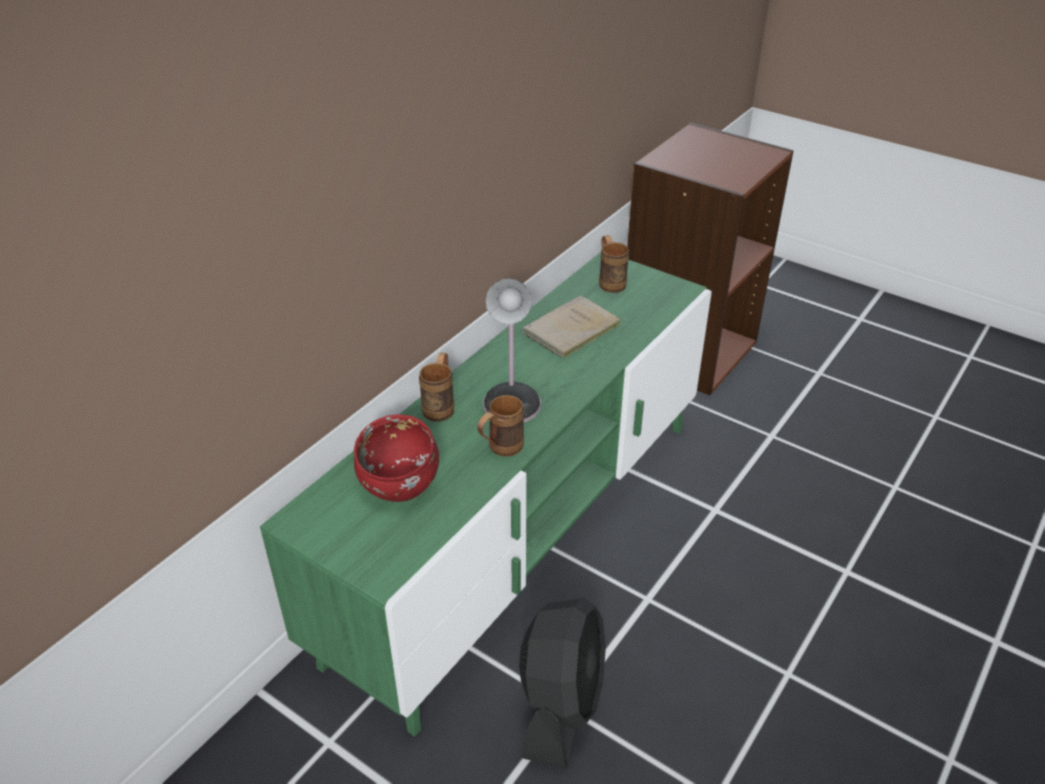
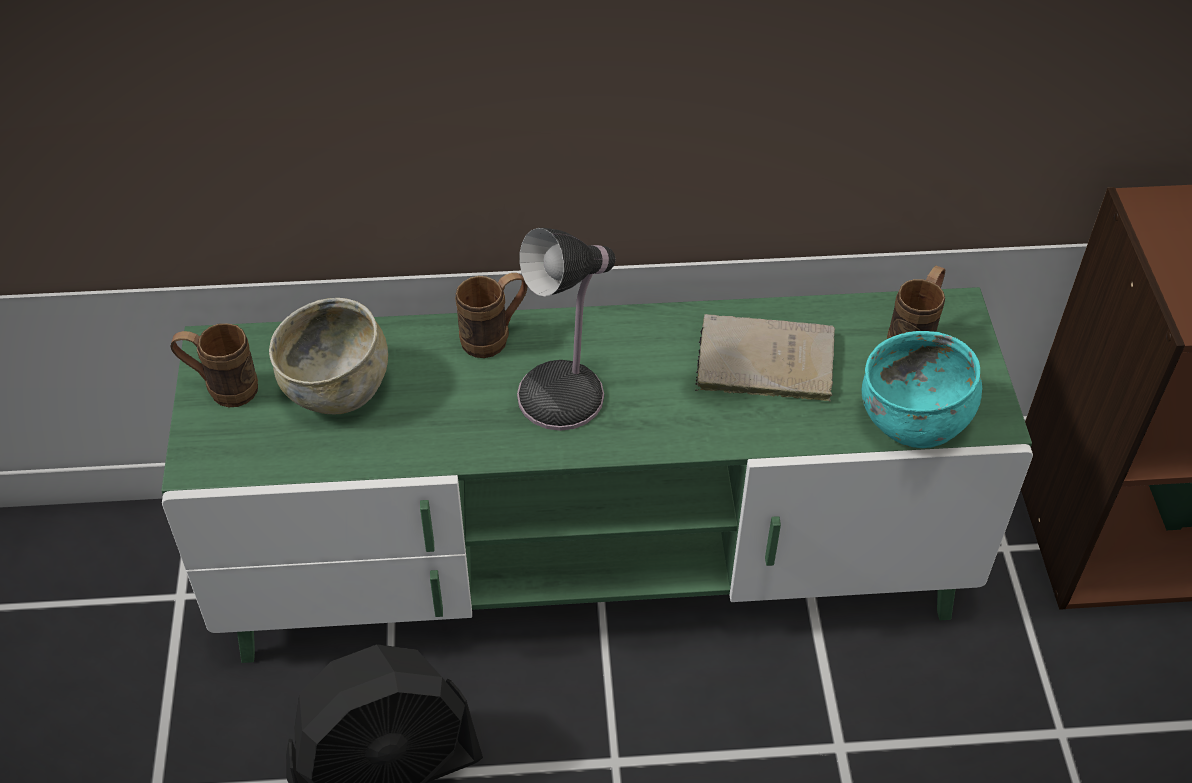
camera: 50 degrees right, 10 degrees up
(399, 484) = (337, 388): red bowl -> beige bowl
(499, 449) = (472, 435): brown mug -> brown mug (222, 388)
(658, 309) = (914, 420): none -> turquoise bowl

